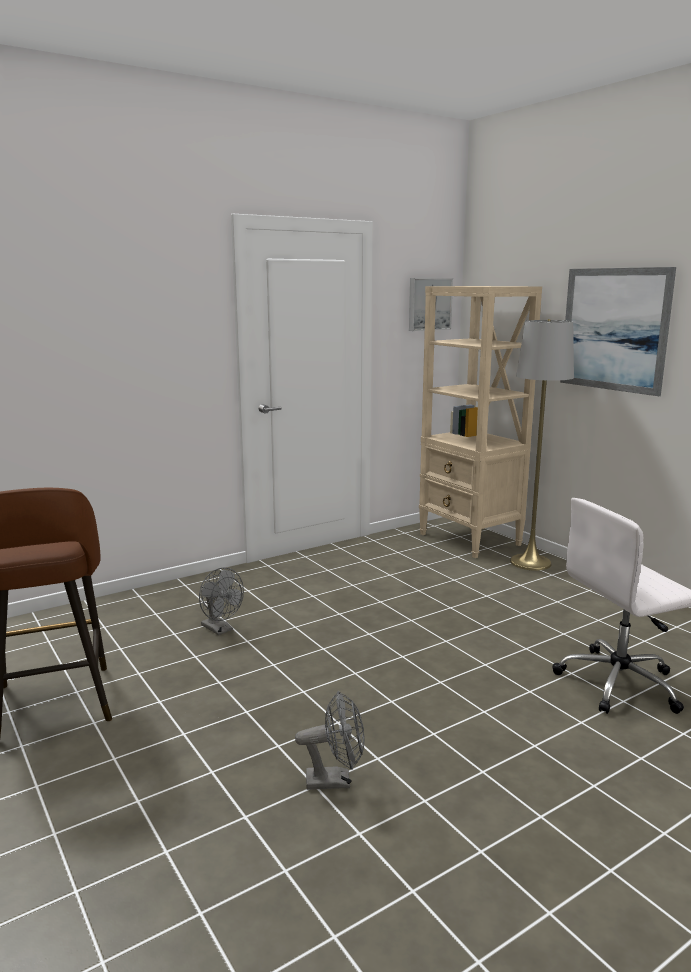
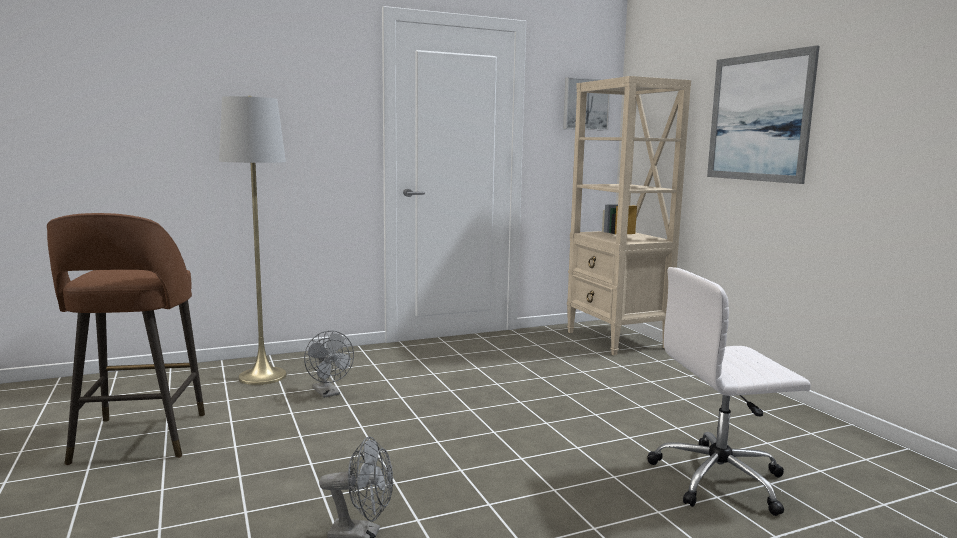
camera: 10 degrees right, 5 degrees down
(530, 562) = (671, 363): grey floor lamp -> grey floor lamp (262, 376)

